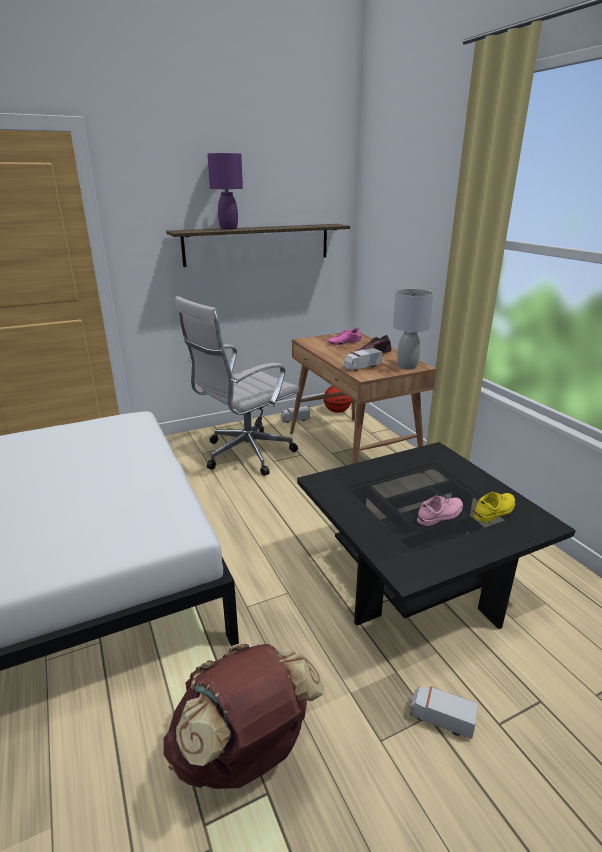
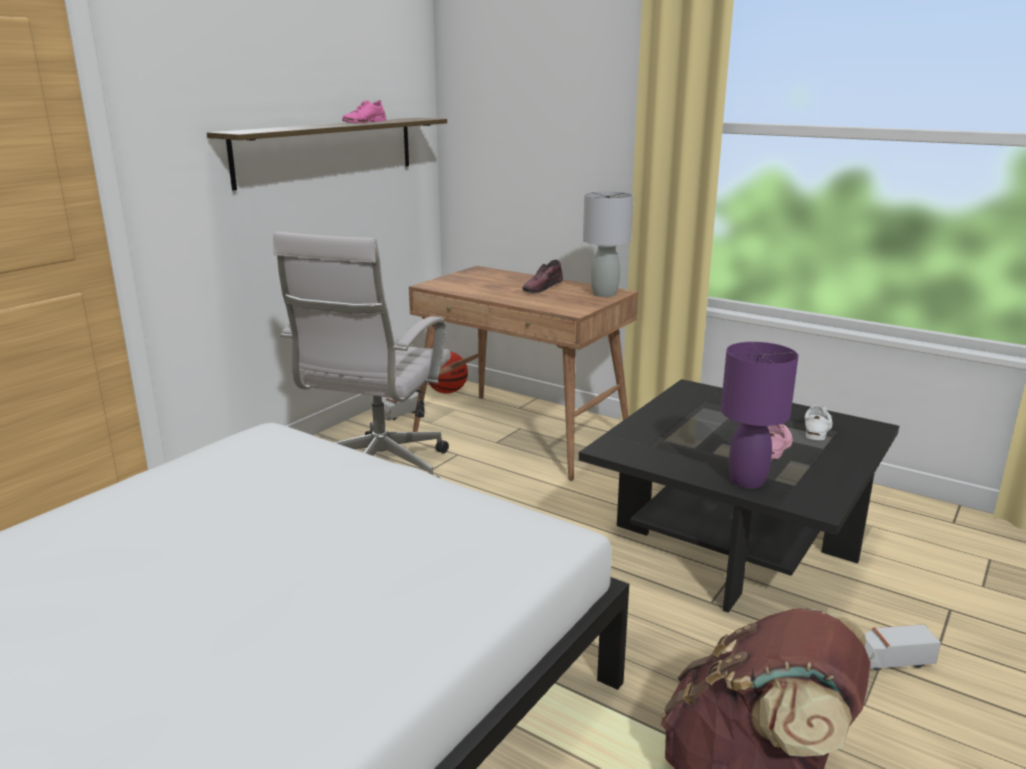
camera: 30 degrees left, 5 degrees down
(228, 229) = (299, 127): purple table lamp -> purple table lamp (748, 481)
(344, 342) = (485, 280): pink shoe -> pink shoe (364, 122)
(361, 367) = (555, 303): toy truck -> none
(495, 510) = (817, 428): yellow shoe -> white shoe

